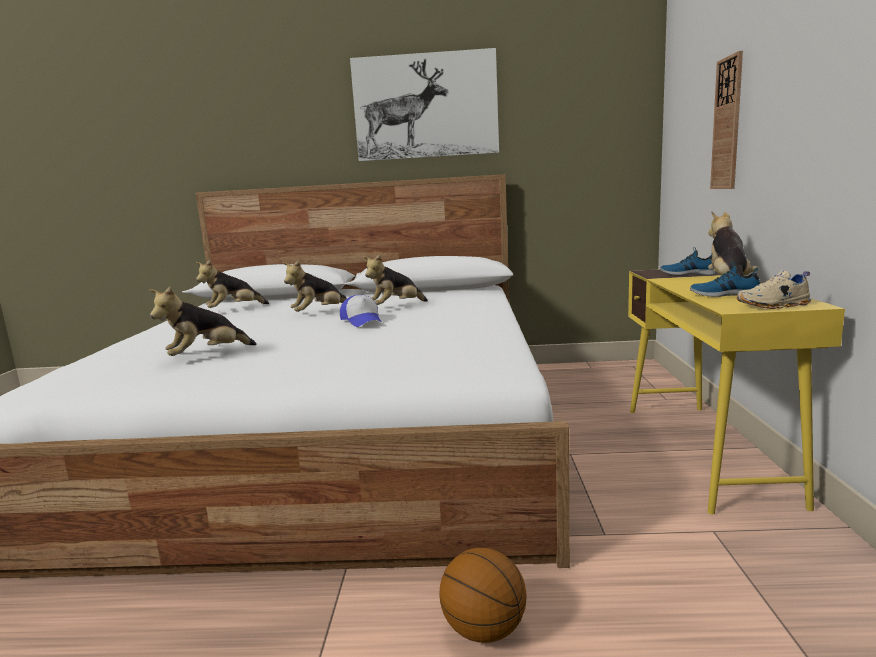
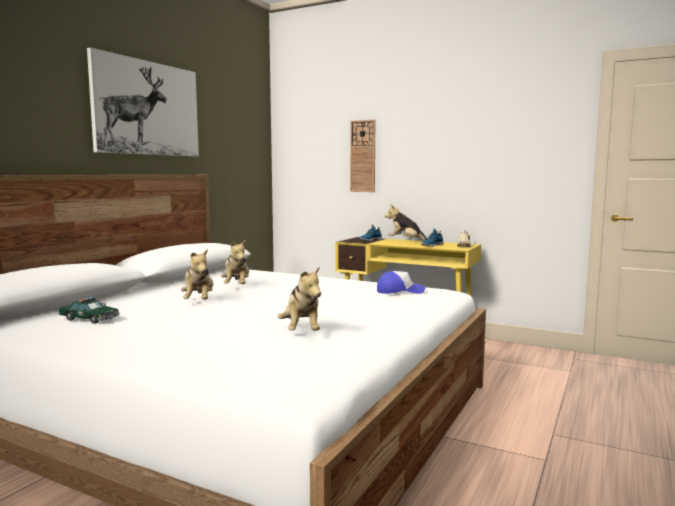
camera: 65 degrees left, 5 degrees down
(234, 310) = (89, 319): plush toy -> toy car
(362, 321) = (272, 294): cap -> cap (400, 291)
(484, 630) = (519, 413): basketball -> none

